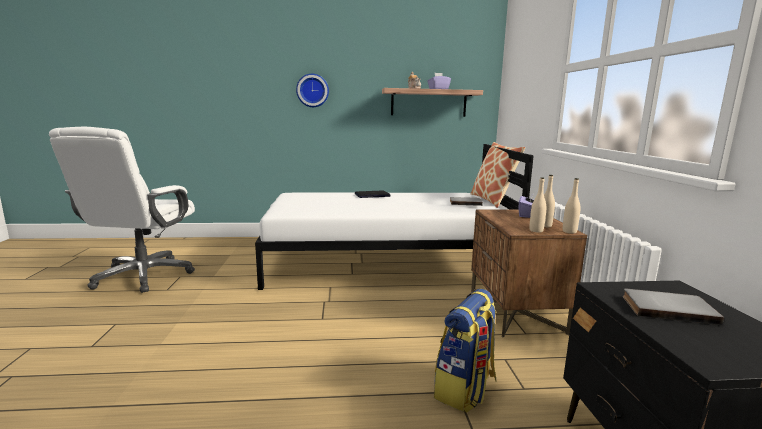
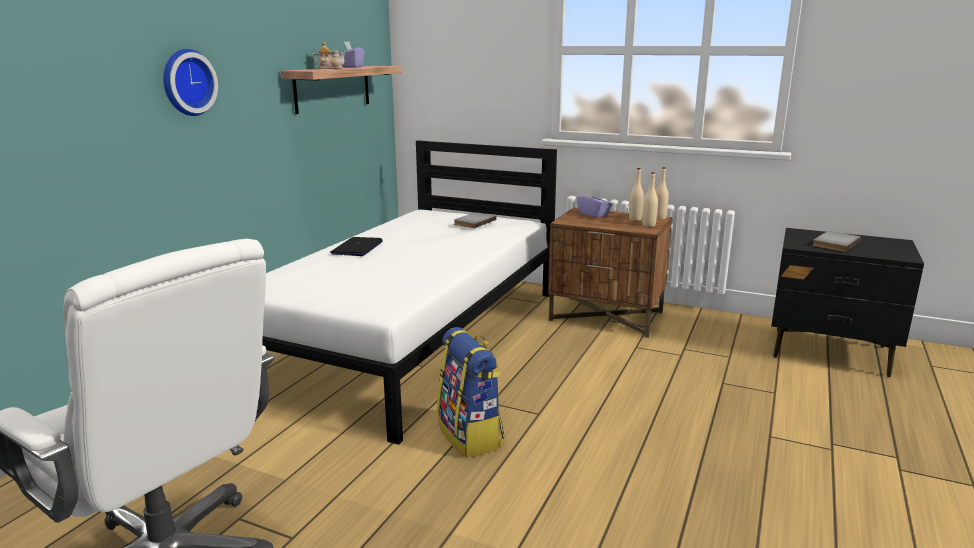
camera: 60 degrees left, 5 degrees up
(465, 390) = (722, 379): backpack -> backpack (471, 436)
(493, 200) = (471, 212): pillow -> none

